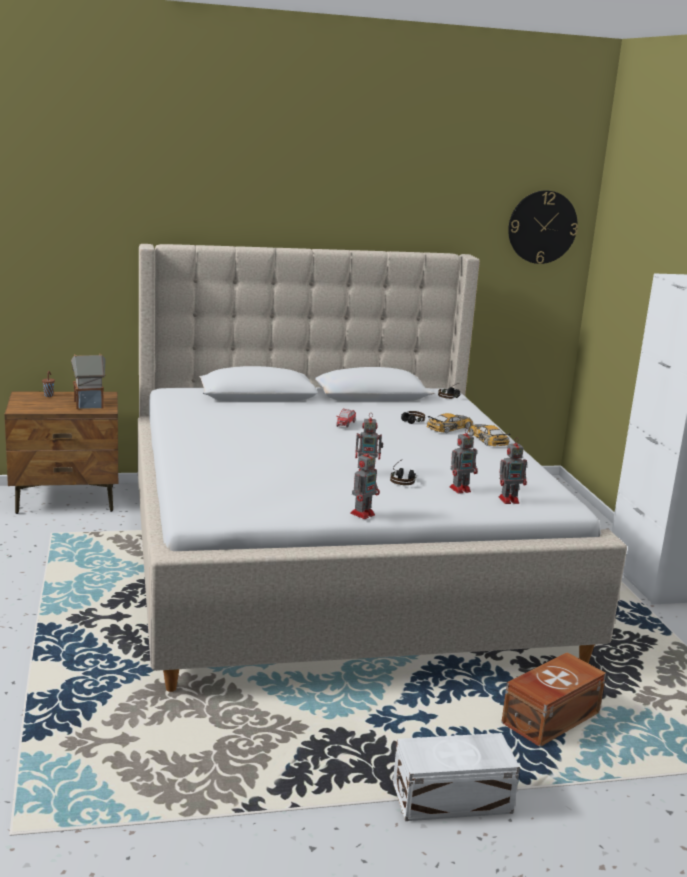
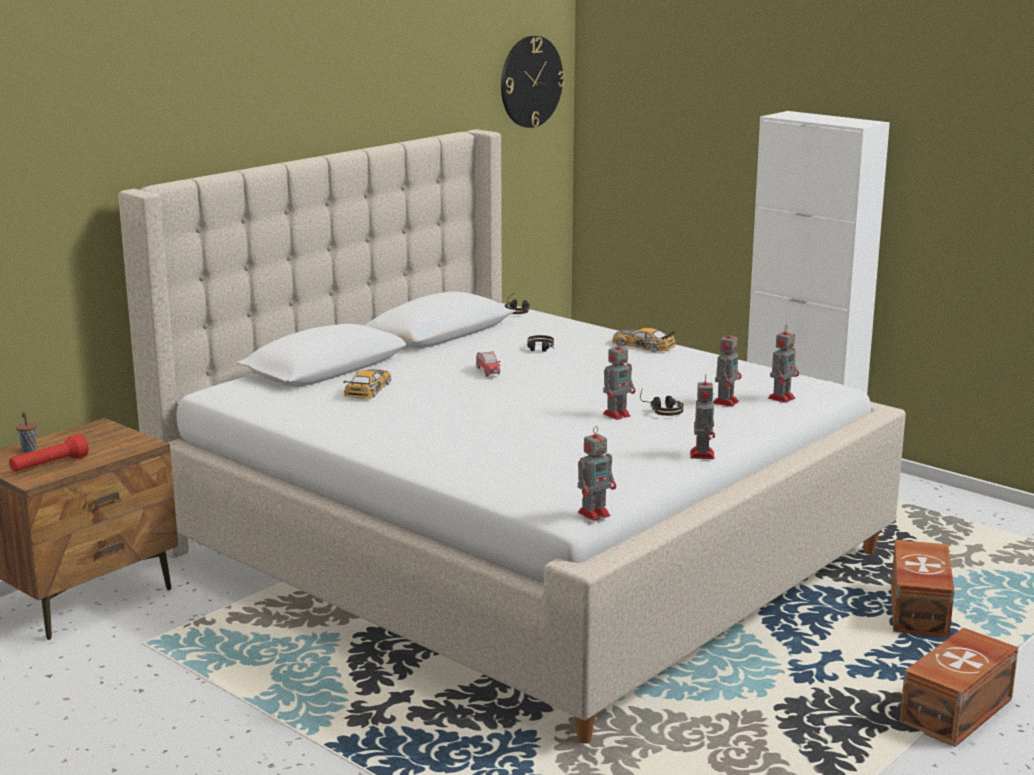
camera: 35 degrees left, 0 degrees up
(40, 406) = (49, 465): none -> red flashlight
(89, 404) = (109, 444): toy house -> none
(211, 521) = (595, 513): none -> toy robot
(450, 427) = (587, 344): toy car -> toy car (368, 389)
(454, 799) = (959, 711): white storage box -> brown storage box

